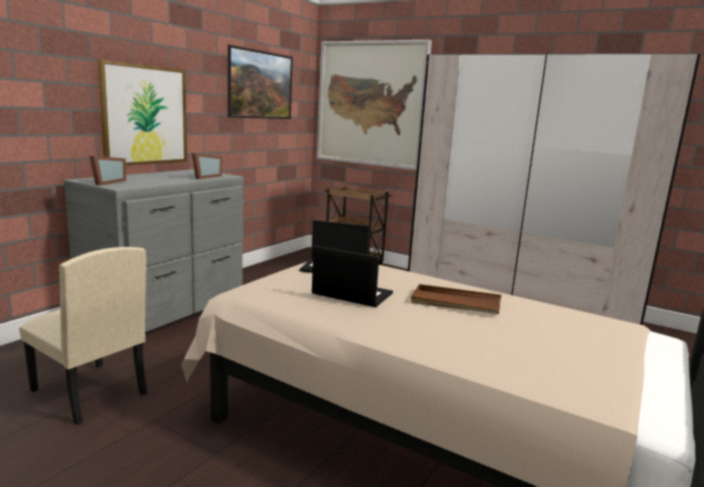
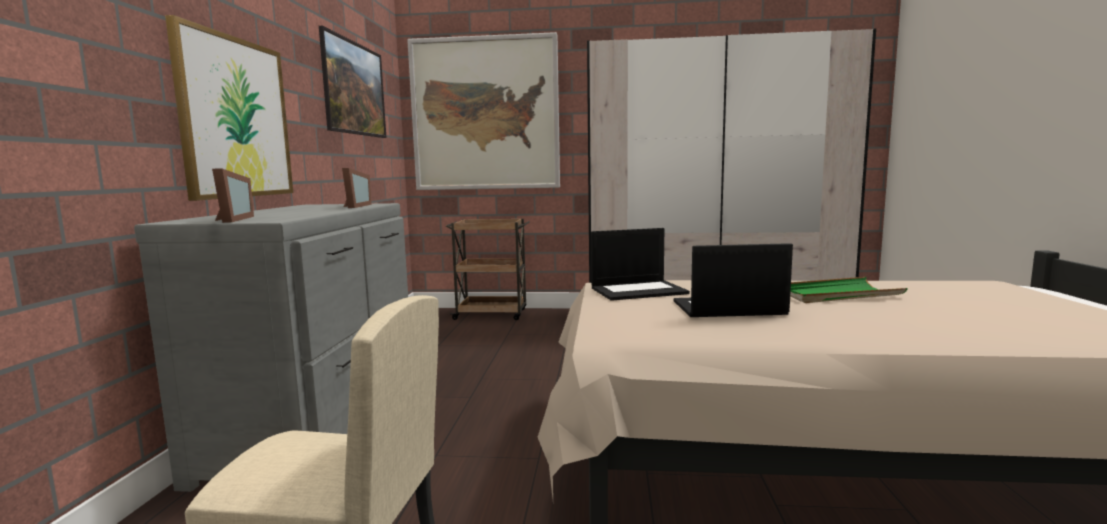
camera: 25 degrees left, 5 degrees down
(455, 303) = (836, 294): brown tray -> green tray

